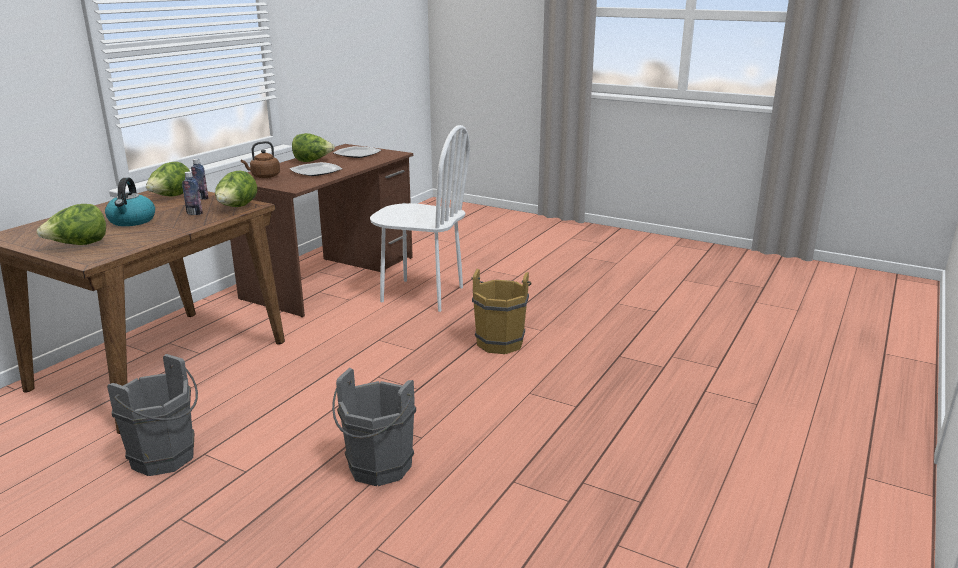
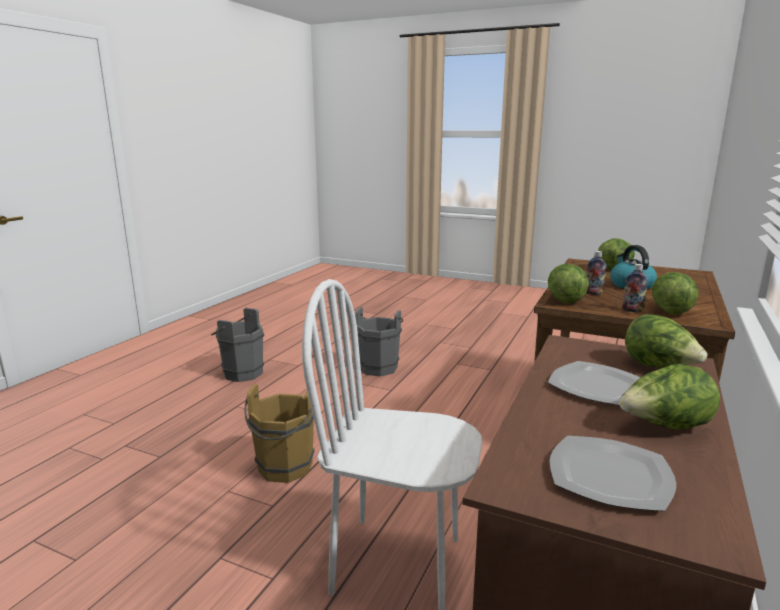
camera: 175 degrees right, 5 degrees down
(167, 459) = (510, 366): grey bucket -> grey bucket (240, 373)
(264, 176) = (659, 367): brown kettle -> lettuce

